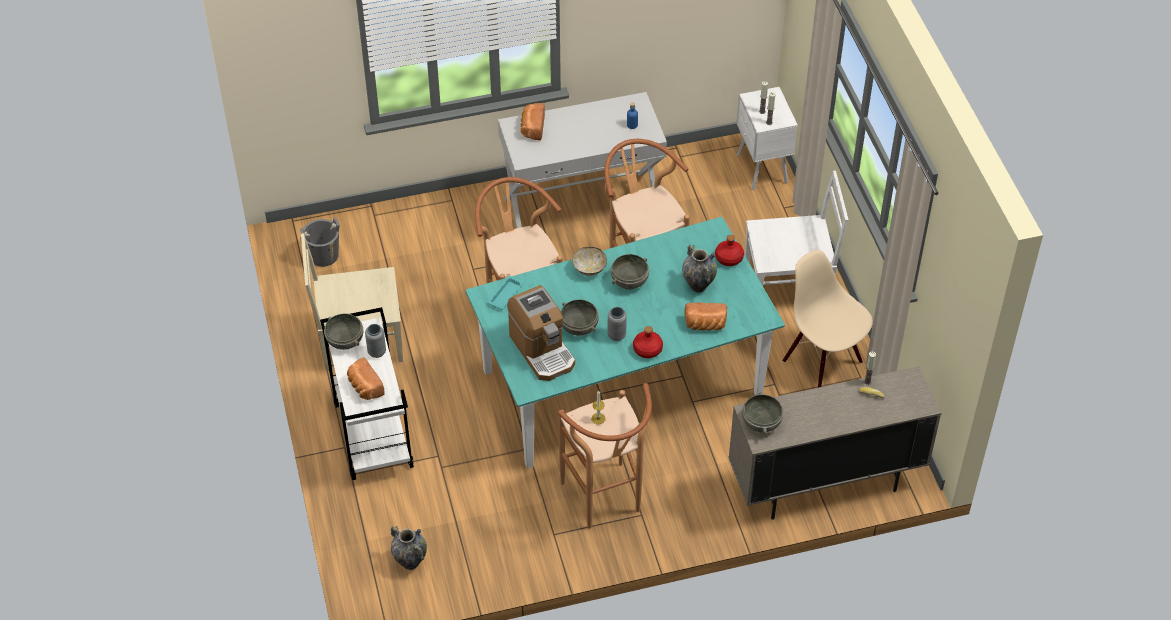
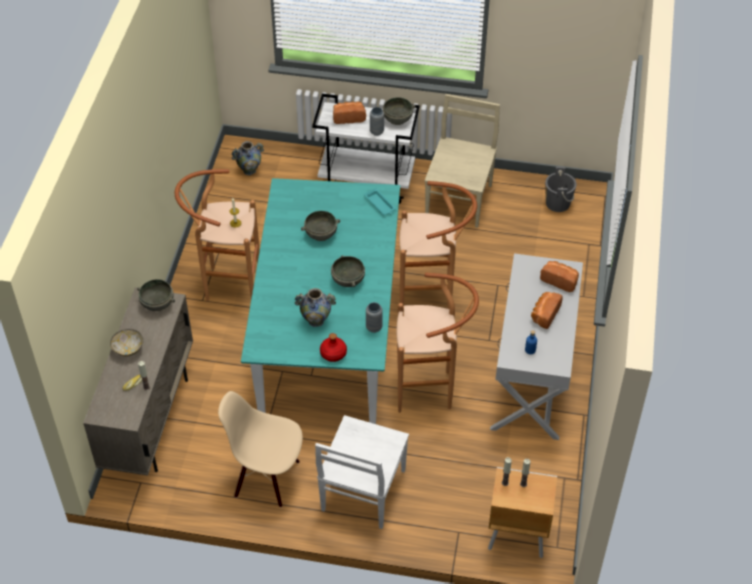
camera: 115 degrees right, 0 degrees up
(542, 350) = (312, 206): coffee machine -> none
(589, 269) = (375, 260): bowl -> bowl (128, 349)
(616, 335) = (298, 252): grey vase -> grey vase (374, 327)
(647, 349) = (273, 265): red bottle -> none
(705, 325) = (273, 309): bread -> bread (544, 314)
(761, 170) = (515, 536): white nightstand -> brown nightstand
(823, 360) = (267, 478): beige chair -> beige chair turned 150 degrees counterclockwise

